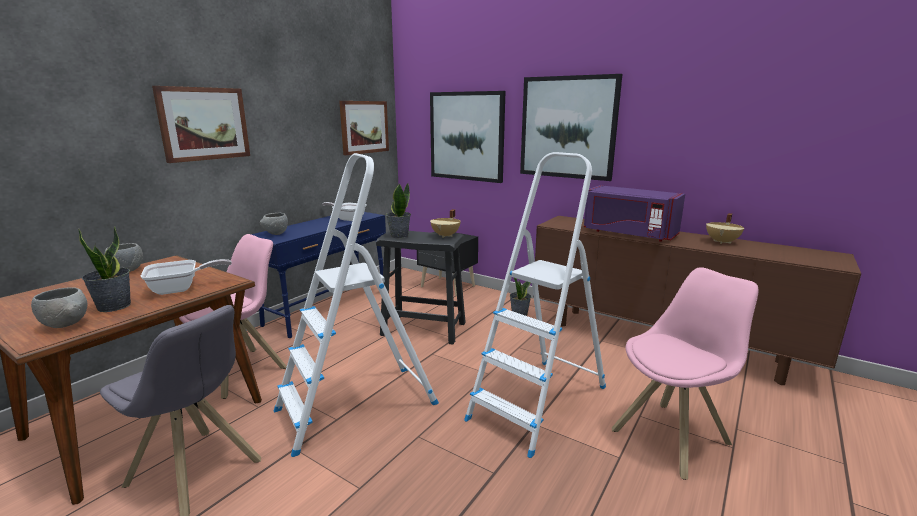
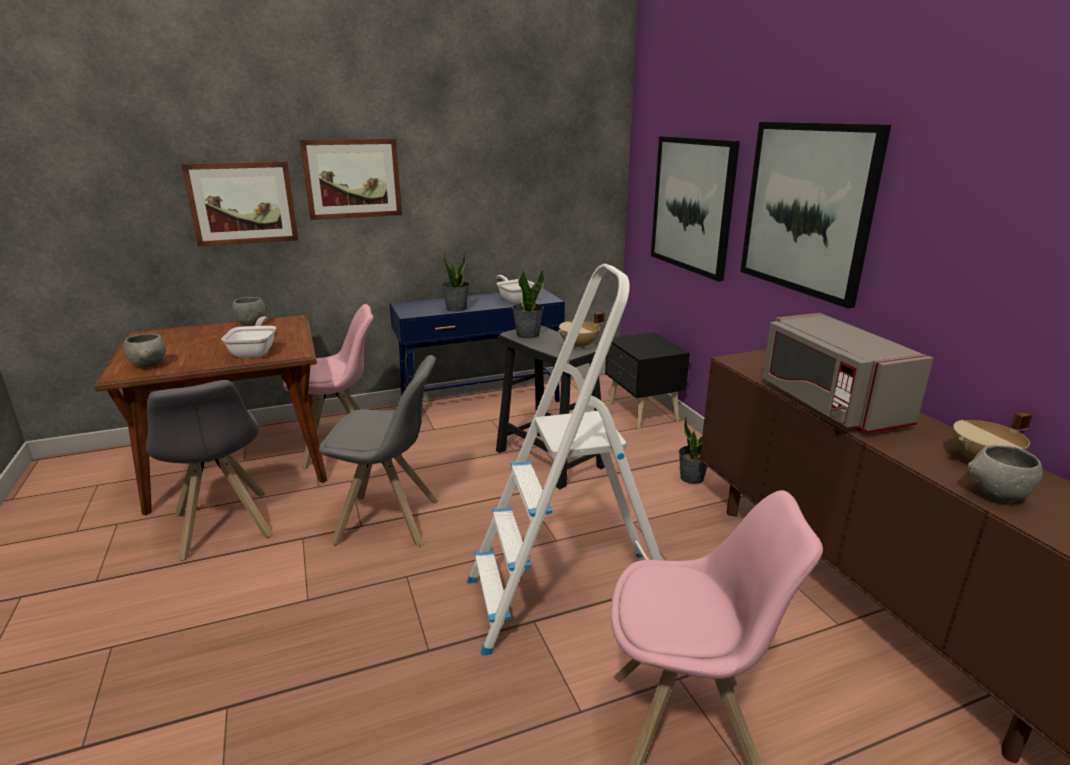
camera: 35 degrees right, 5 degrees up
(114, 306) = (195, 357): potted plant -> potted plant (456, 309)
(180, 289) = (255, 352): frying pan -> frying pan turned 105 degrees counterclockwise
(276, 234) = (418, 306): grey bowl -> grey bowl (996, 496)
(356, 407) = (388, 521): white step ladder -> grey chair
(364, 127) = (571, 181): picture -> picture (242, 203)
(628, 234) = (829, 404): purple microwave -> grey microwave

